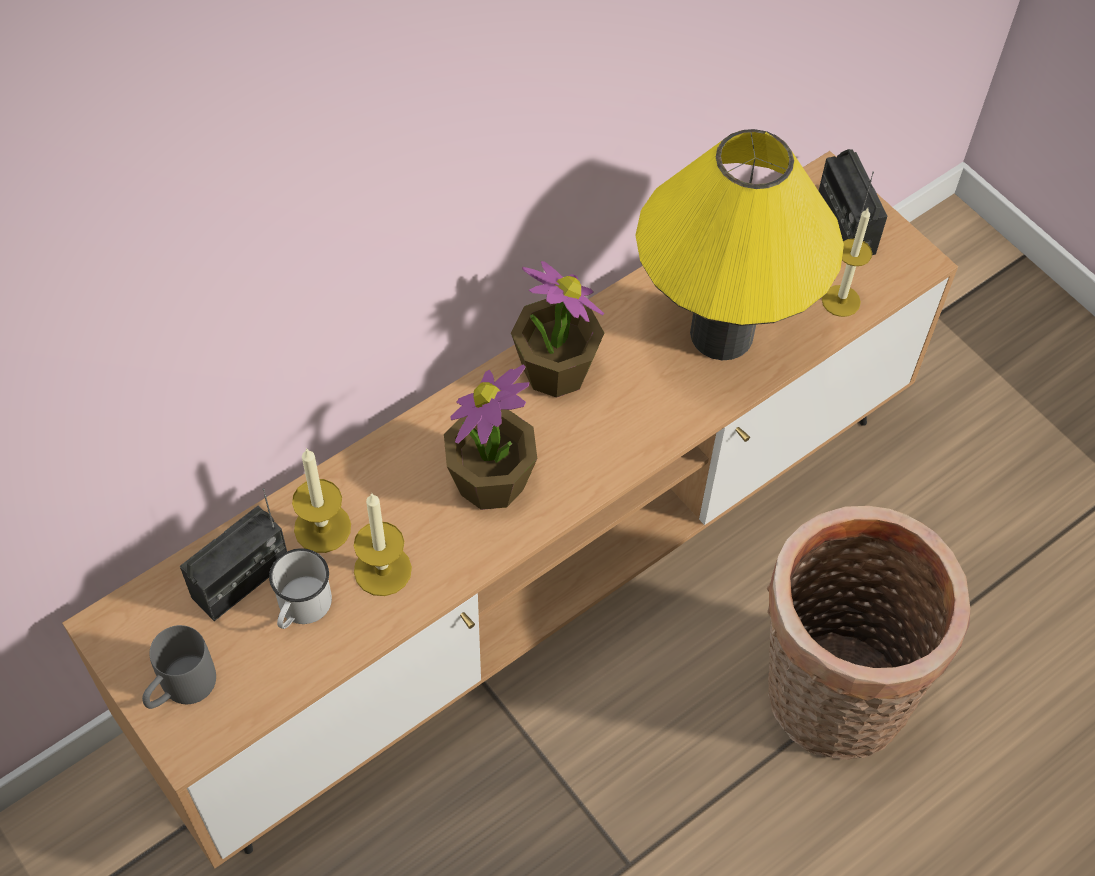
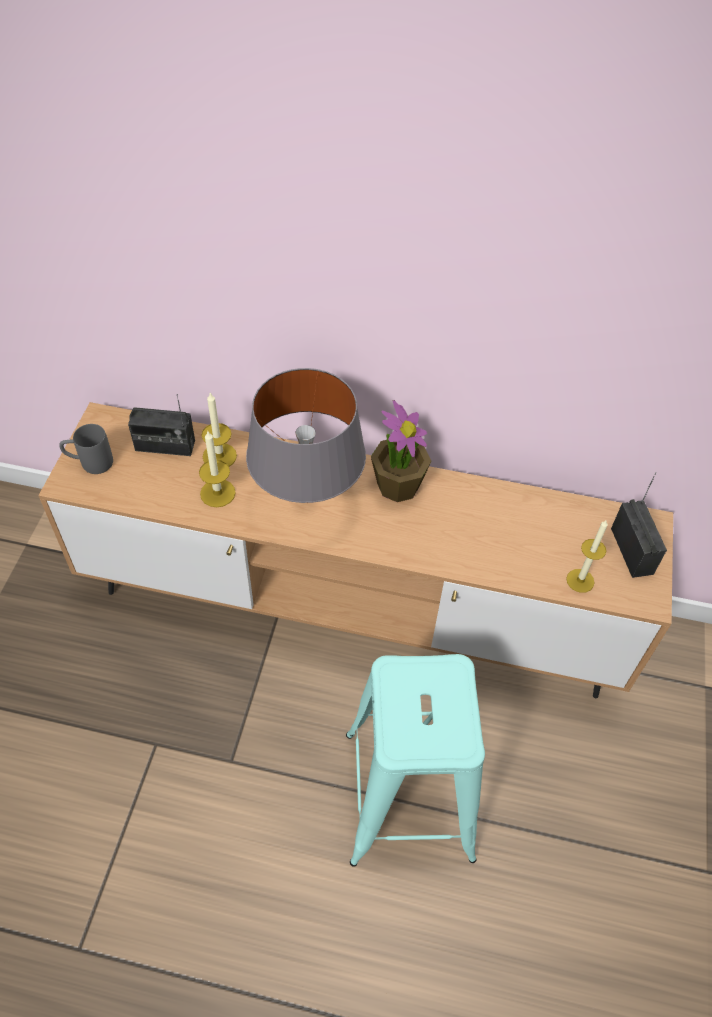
camera: 50 degrees right, 5 degrees down
(301, 608) = (169, 477): white mug -> none
(491, 482) = (307, 502): potted plant -> grey table lamp
(721, 334) = (497, 540): yellow table lamp -> none
(827, 699) = (408, 795): basket -> turquoise stool
(845, 225) = (632, 551): radio -> radio turned 135 degrees clockwise

